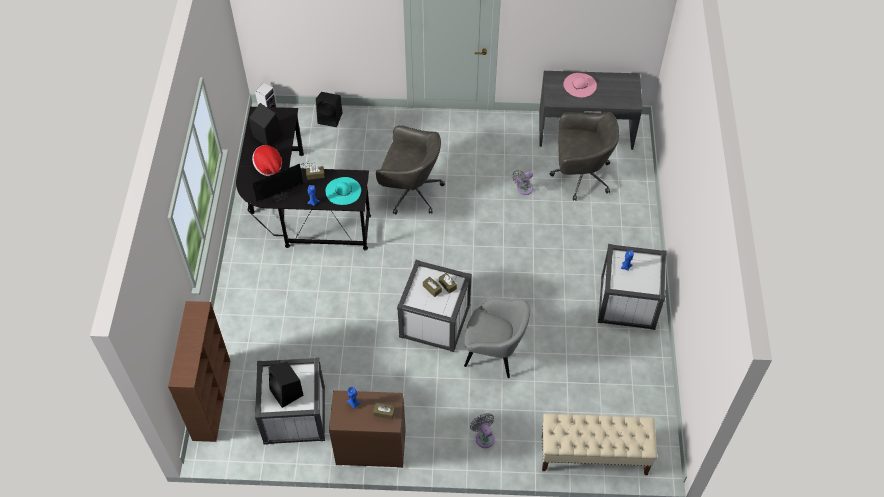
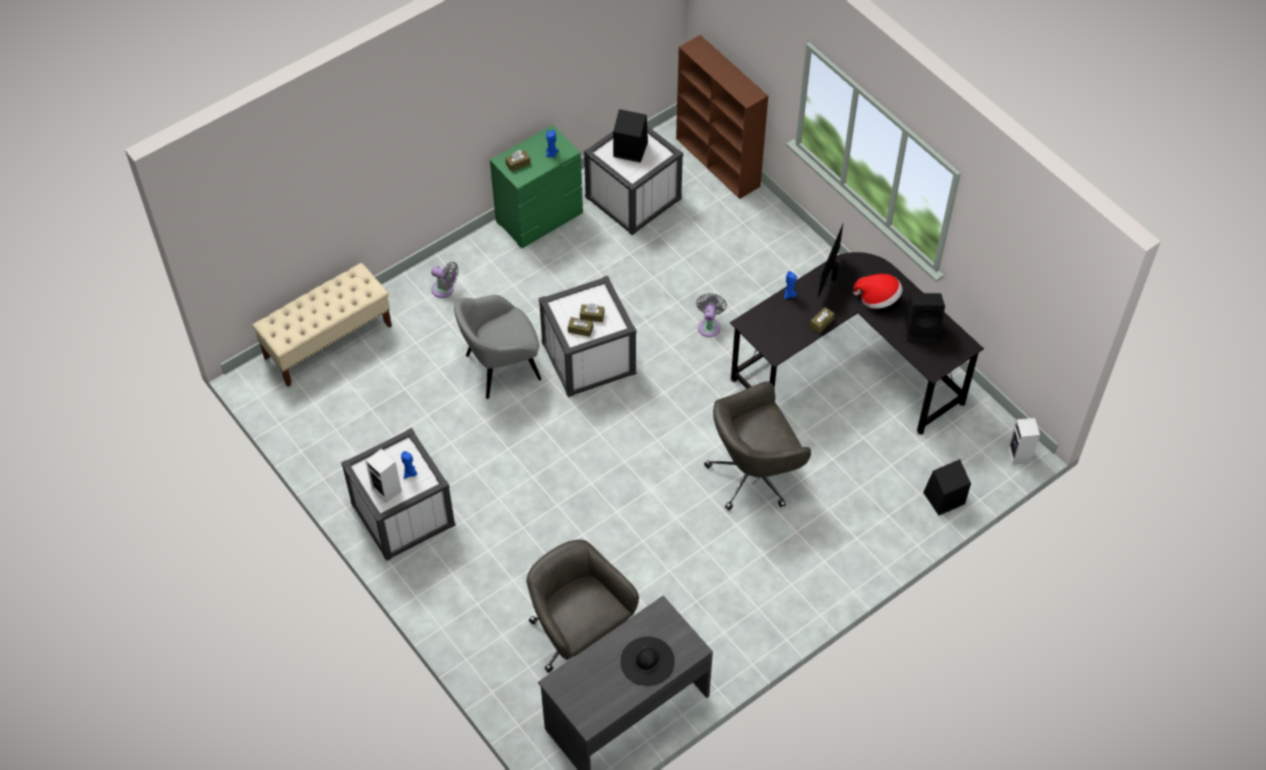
camera: 140 degrees right, 0 degrees up
(343, 191) = (774, 326): turquoise hat -> none
(370, 447) = (539, 217): brown dresser -> green dresser
(523, 189) = (631, 570): grey fan -> grey fan (709, 325)
(580, 85) = (647, 661): pink hat -> black hat
(580, 176) = (579, 637): grey office chair -> grey office chair turned 90 degrees clockwise
(646, 266) = (387, 490): none -> speaker

